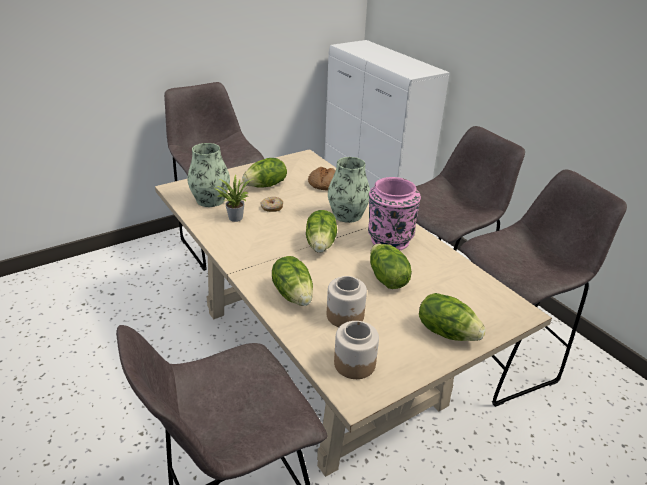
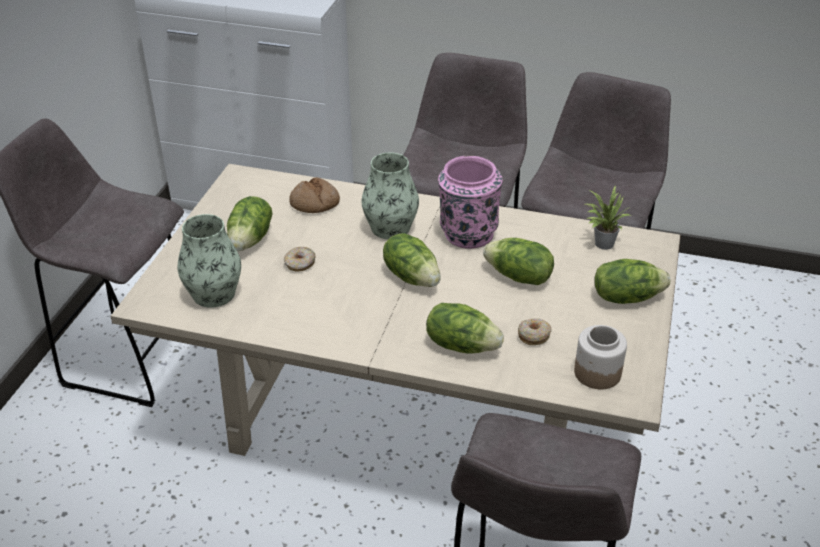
camera: 40 degrees left, 5 degrees up
(234, 217) = (276, 298): potted plant -> potted plant (601, 243)
(345, 316) = (533, 335): jar -> donut

